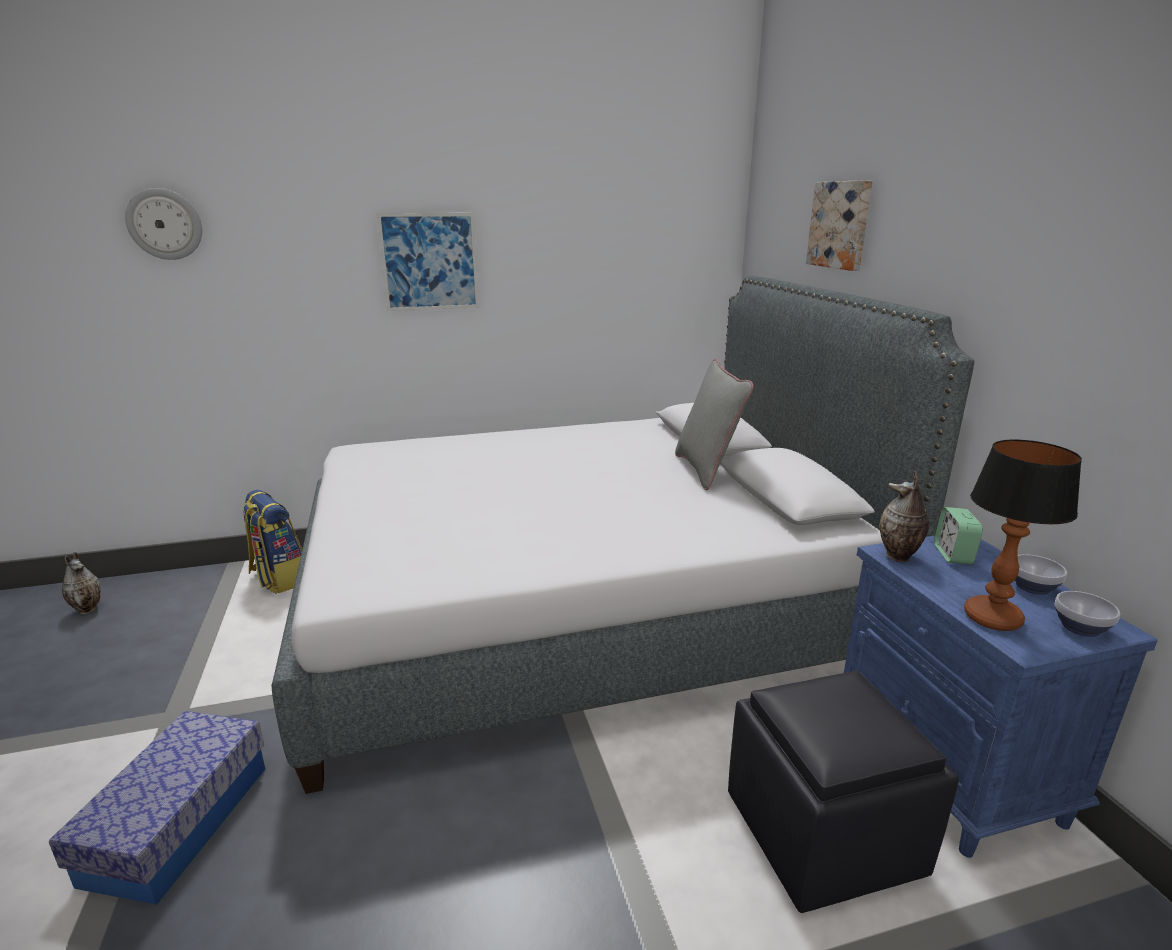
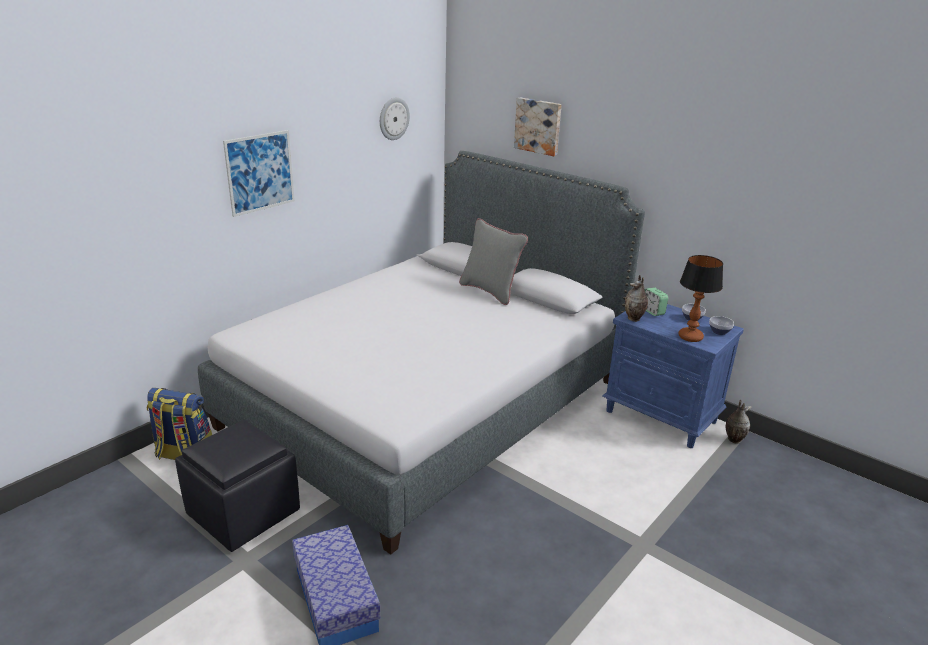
camera: 35 degrees left, 5 degrees up
(88, 609) = (42, 534): vase -> vase (733, 439)
(165, 224) = (60, 177): wall clock -> wall clock (393, 118)
(825, 835) = (639, 462): black ottoman -> black ottoman (245, 513)

